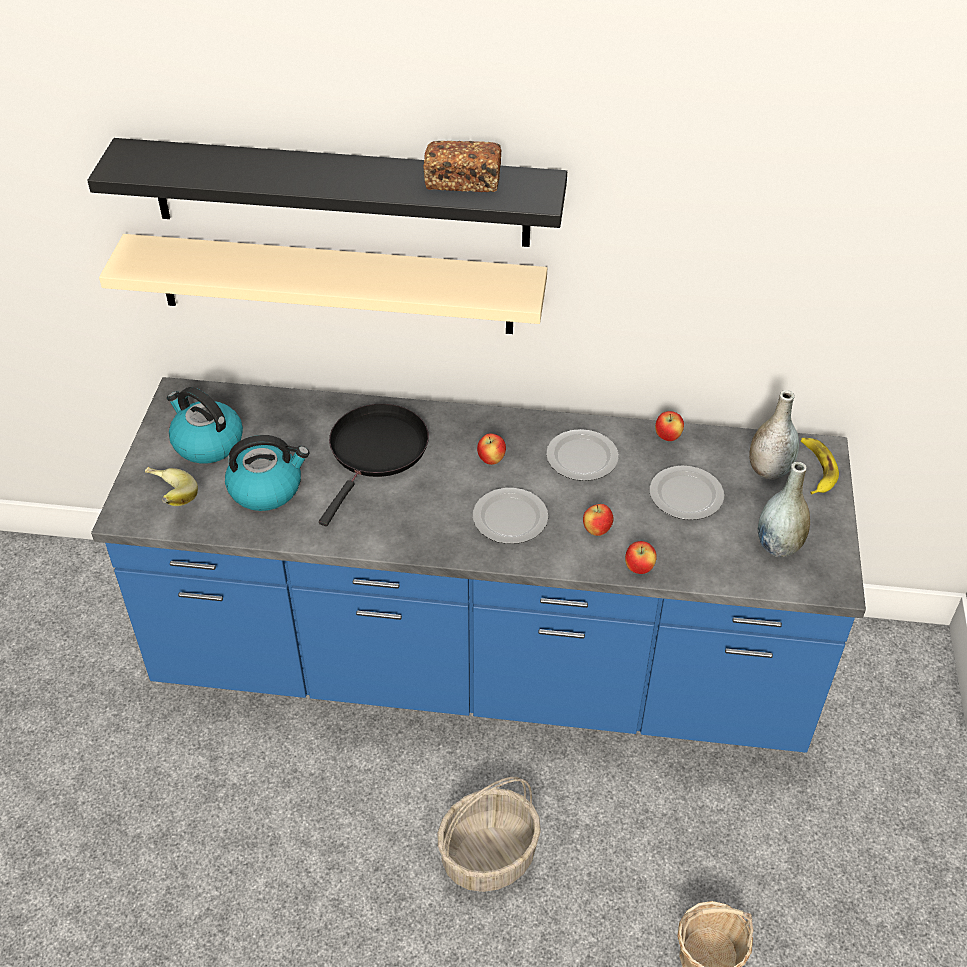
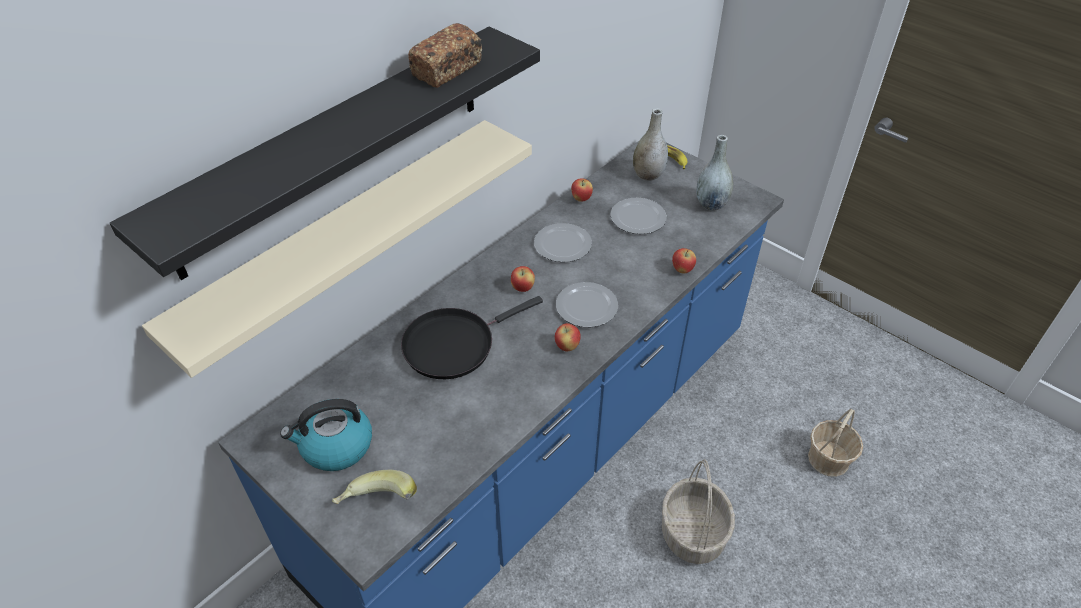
camera: 55 degrees left, 0 degrees up
(267, 488) = (429, 430): kettle -> none
(376, 451) = (454, 344): black frying pan -> black frying pan turned 90 degrees counterclockwise
(597, 530) = (634, 272): apple -> apple (567, 347)

